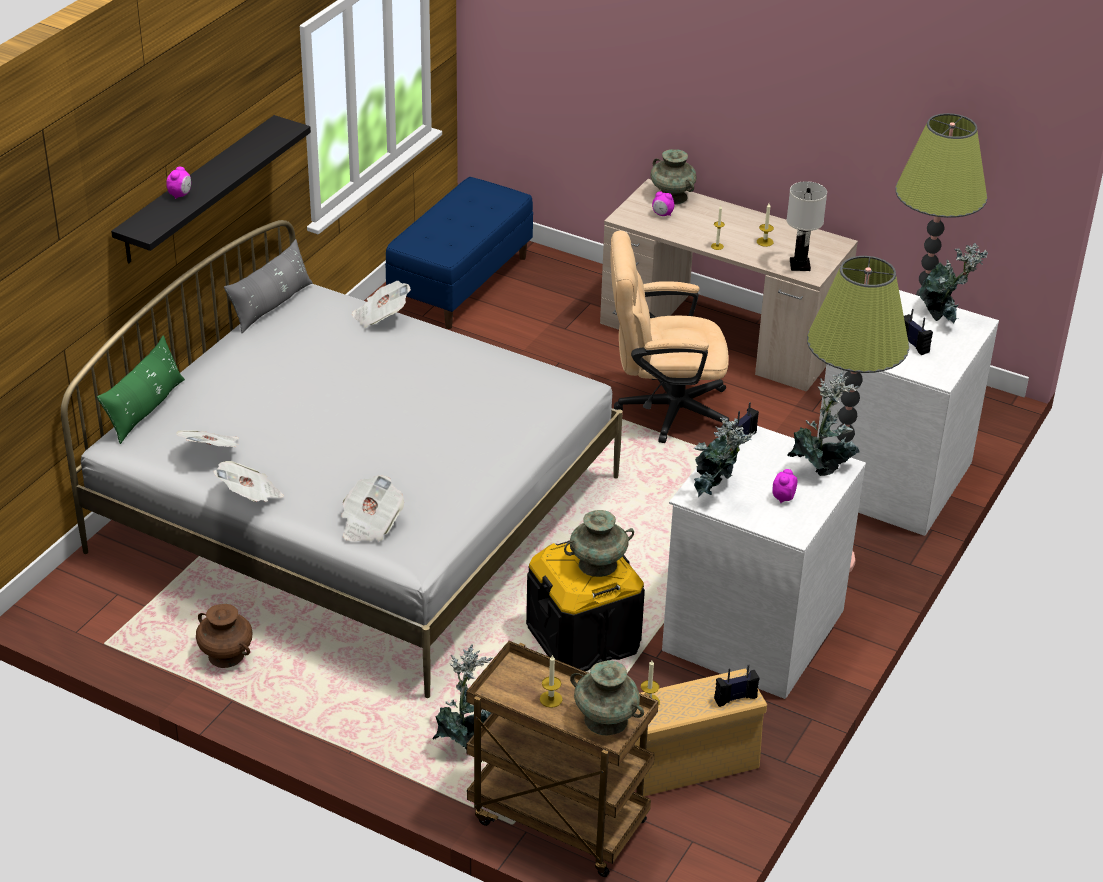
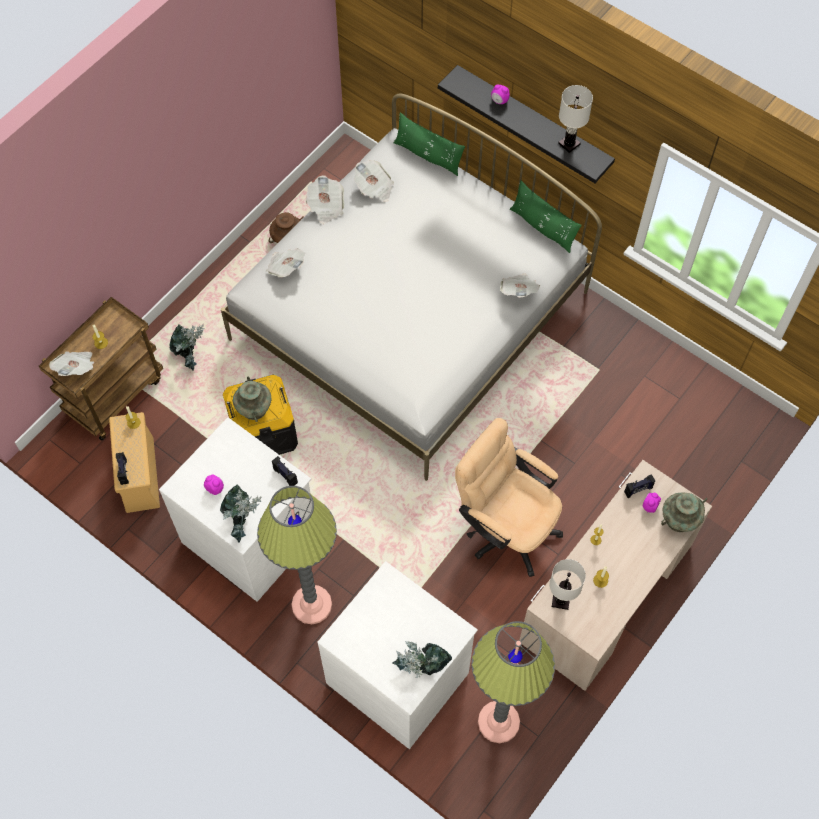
camera: 100 degrees right, 25 degrees up
(252, 144) = (569, 143): none -> white table lamp
(271, 305) = (543, 227): grey pillow -> green pillow
(460, 282) = (691, 407): blue bench -> none
(605, 720) = (76, 368): turquoise vase -> newspaper
(663, 409) = (505, 527): beige office chair -> beige office chair turned 60 degrees counterclockwise
(715, 490) = (232, 447): potted plant -> none
(914, 344) = (384, 632): radio -> radio (638, 490)

